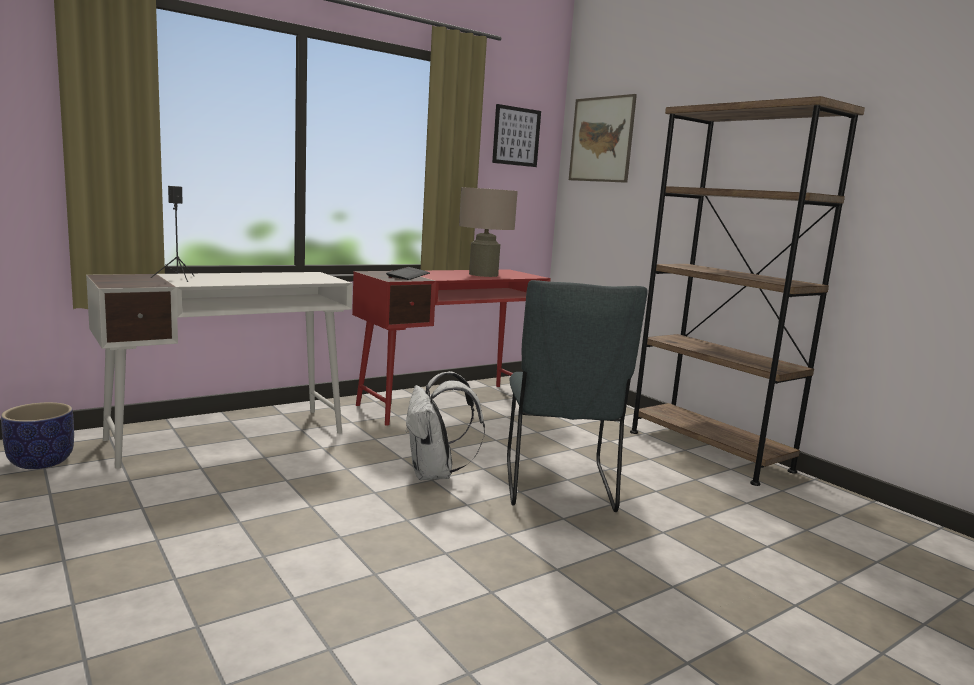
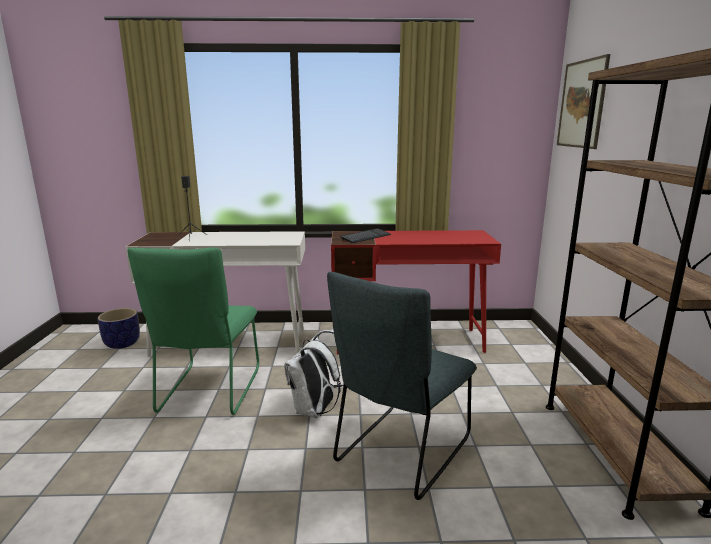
camera: 35 degrees right, 5 degrees up
(278, 485) = (208, 392): none -> green chair
(483, 274) = (438, 237): beige table lamp -> none
(516, 136) = (500, 108): picture -> none

